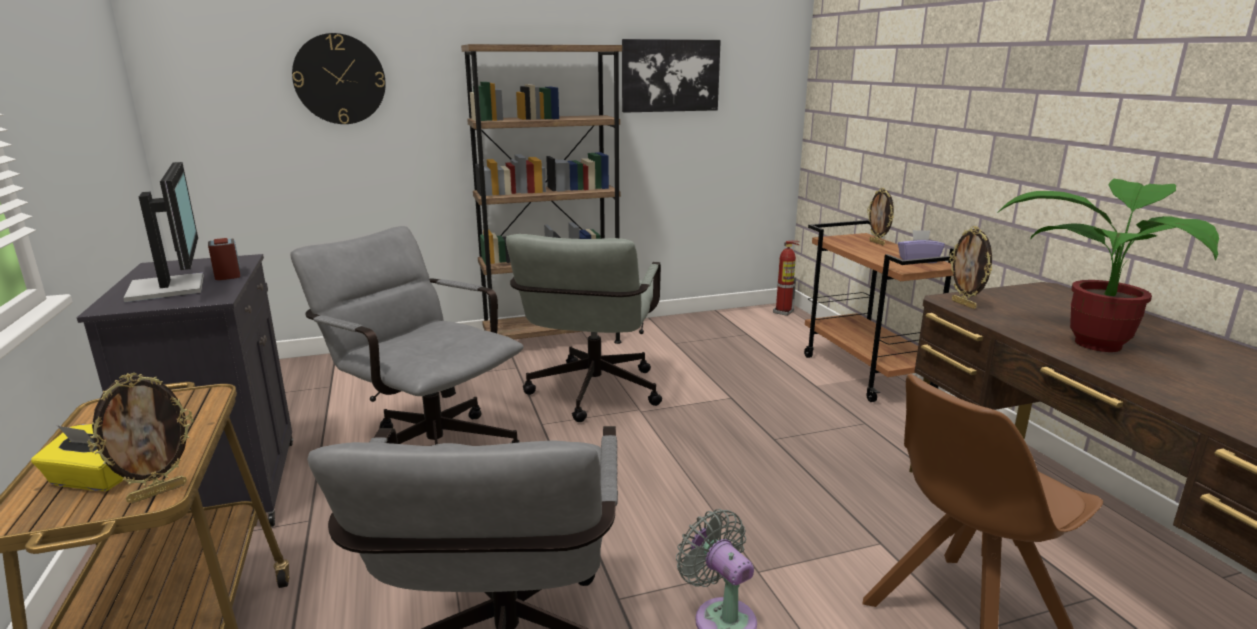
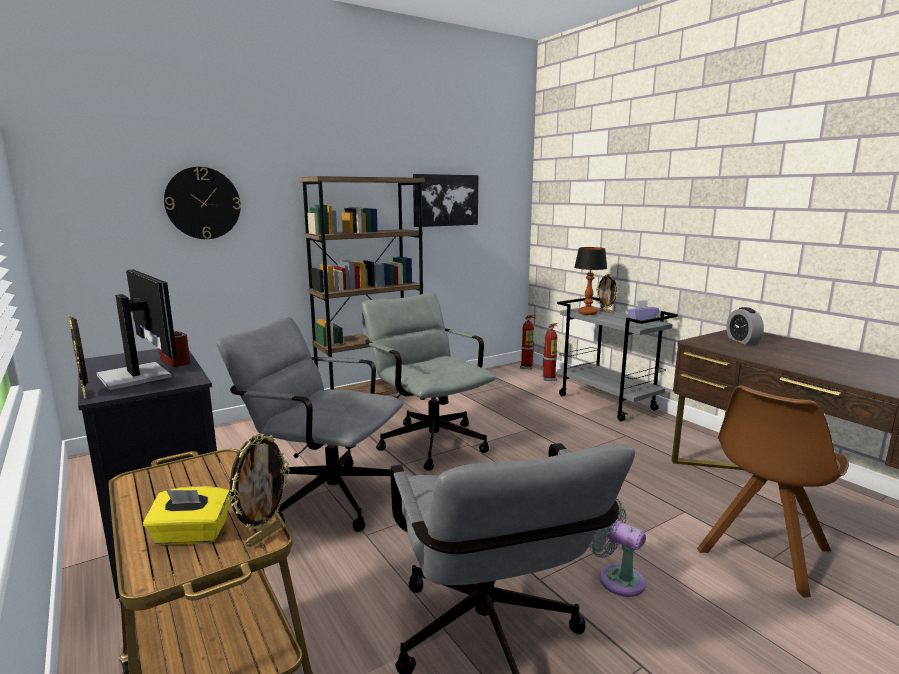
camera: 15 degrees left, 5 degrees down
(591, 396) = (428, 440): grey office chair -> grey office chair turned 150 degrees clockwise
(805, 331) = (549, 379): none -> fire extinguisher
(847, 243) = (587, 313): none -> table lamp
(868, 373) = (608, 403): brown cart -> grey cart
(964, 304) = (706, 344): picture frame -> picture frame (86, 394)
(1030, 304) = (742, 341): none -> alarm clock
(1096, 341) = (800, 359): potted plant -> none

